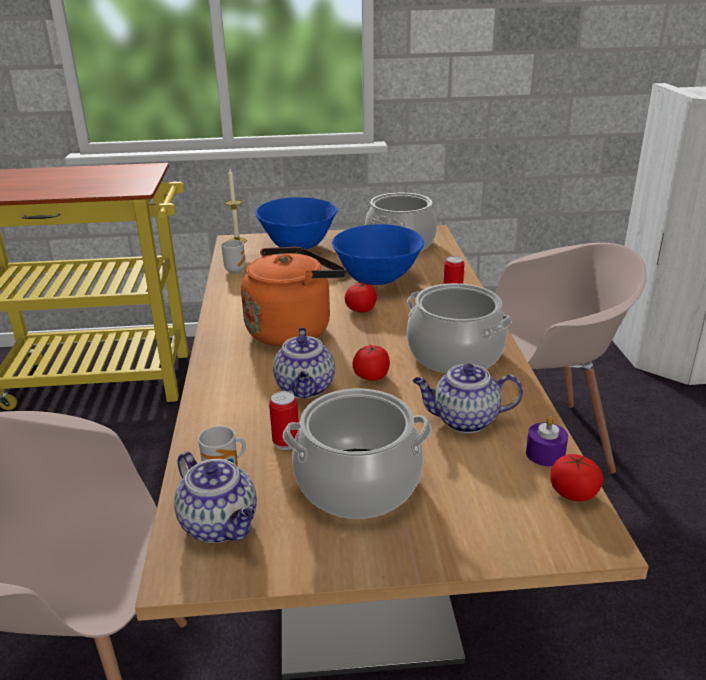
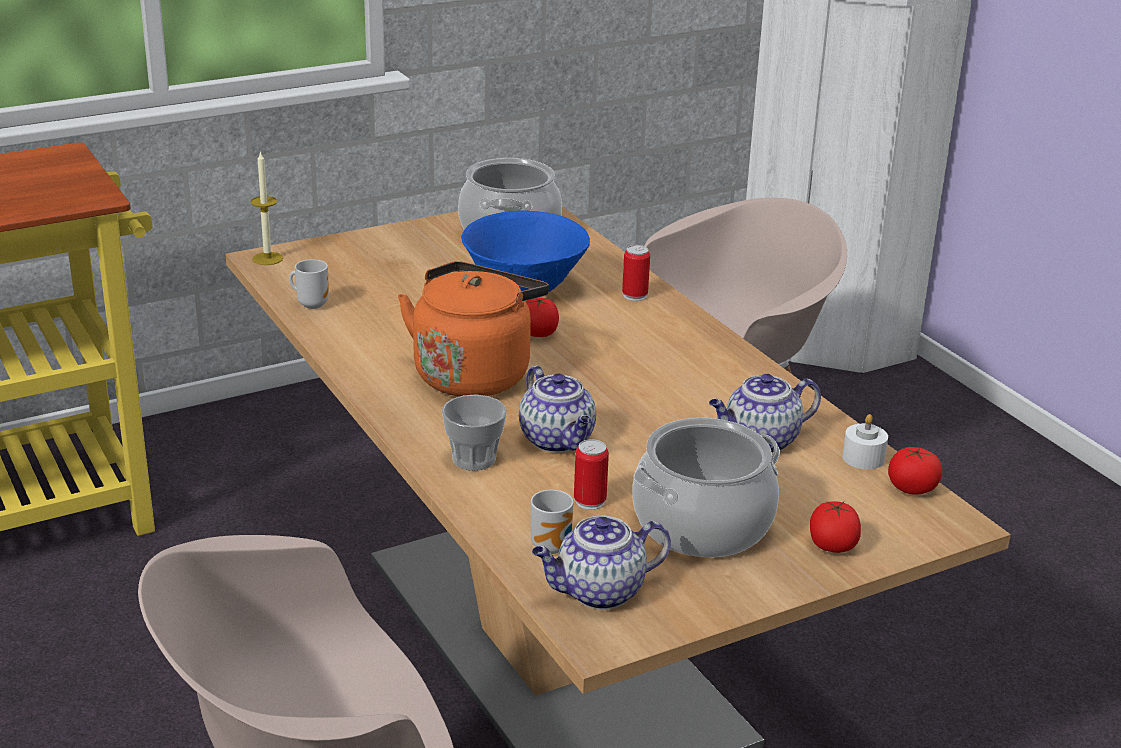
camera: 25 degrees left, 0 degrees up
(221, 525) = (598, 592): teapot -> teapot turned 135 degrees clockwise
(234, 390) = (474, 459): none -> cup
(298, 246) = (369, 255): blue bowl -> none
(371, 376) = (622, 413): tomato -> tomato (832, 545)
(454, 355) = (695, 371): cooking pot -> none
(545, 454) = (863, 458): purple candle -> white candle

